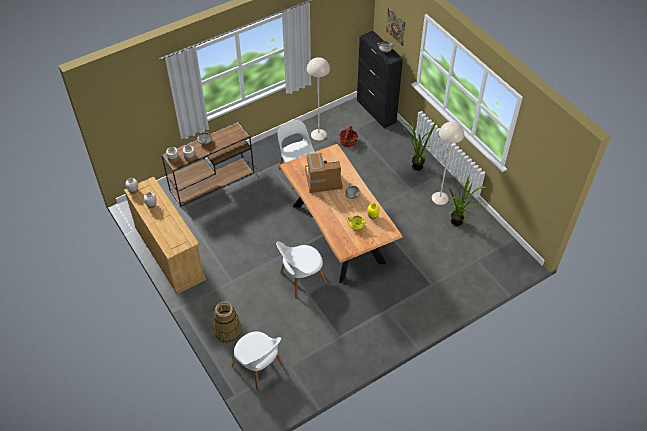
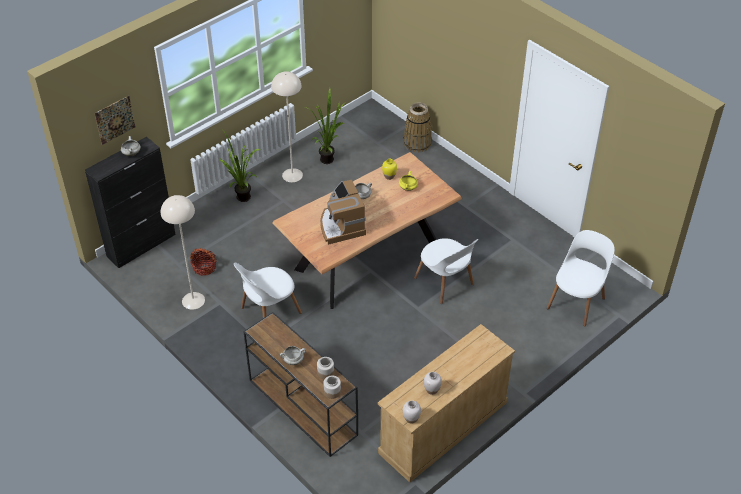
camera: 100 degrees left, 5 degrees down
(227, 331) = (541, 339): basket -> basket (417, 143)

